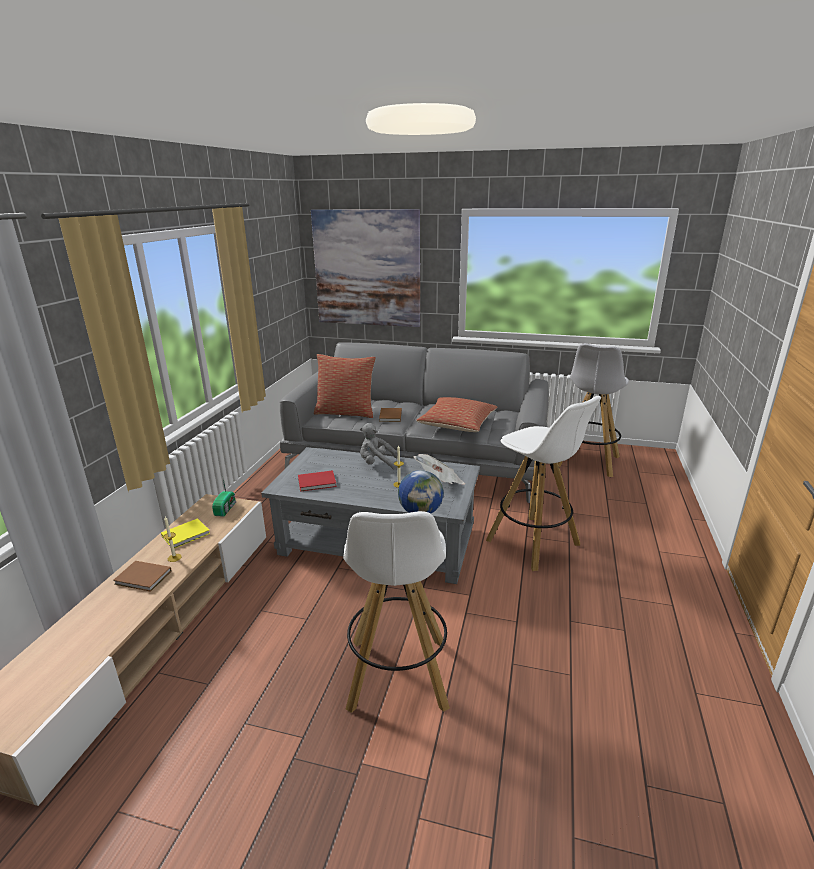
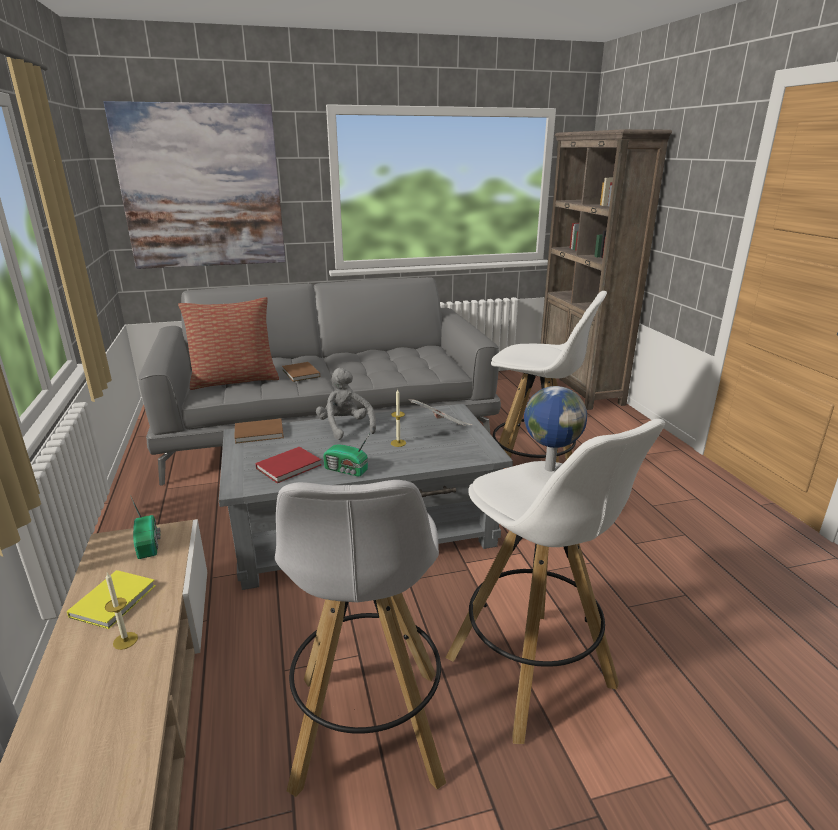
camera: 30 degrees left, 0 degrees up
(144, 578) = (96, 692): brown book -> brown book (260, 433)
(347, 494) = (346, 470): none -> radio
(377, 464) = (345, 427): grey plush toy -> grey plush toy turned 90 degrees clockwise
(457, 424) = (389, 368): pillow -> none
(587, 462) = (506, 391): white stool -> white stool (368, 732)
(662, 474) = (579, 387): none -> brown bookcase

